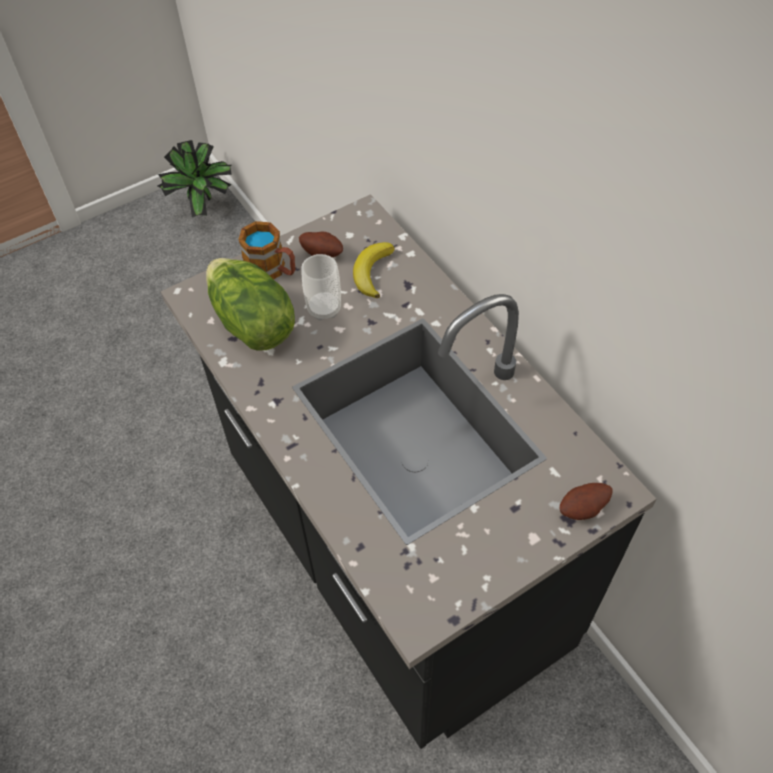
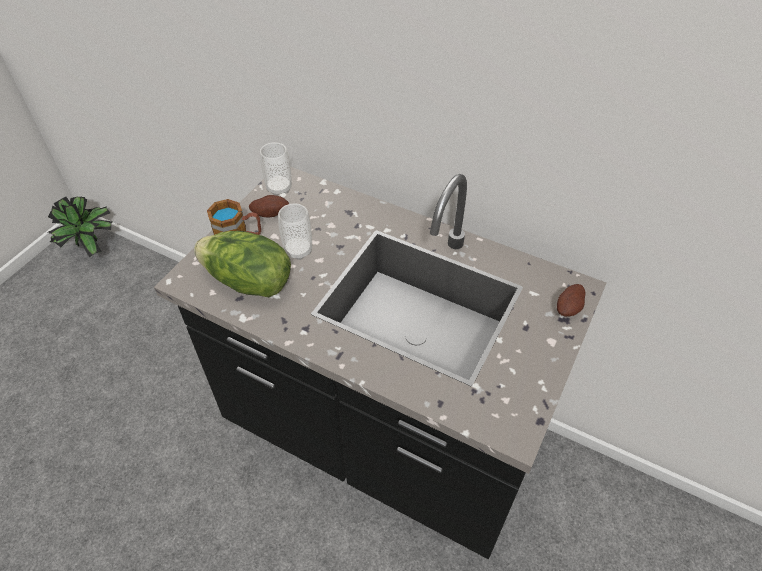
camera: 30 degrees left, 5 degrees down
(350, 225) = (279, 188): none -> cup
(372, 272) = (317, 213): banana -> none

